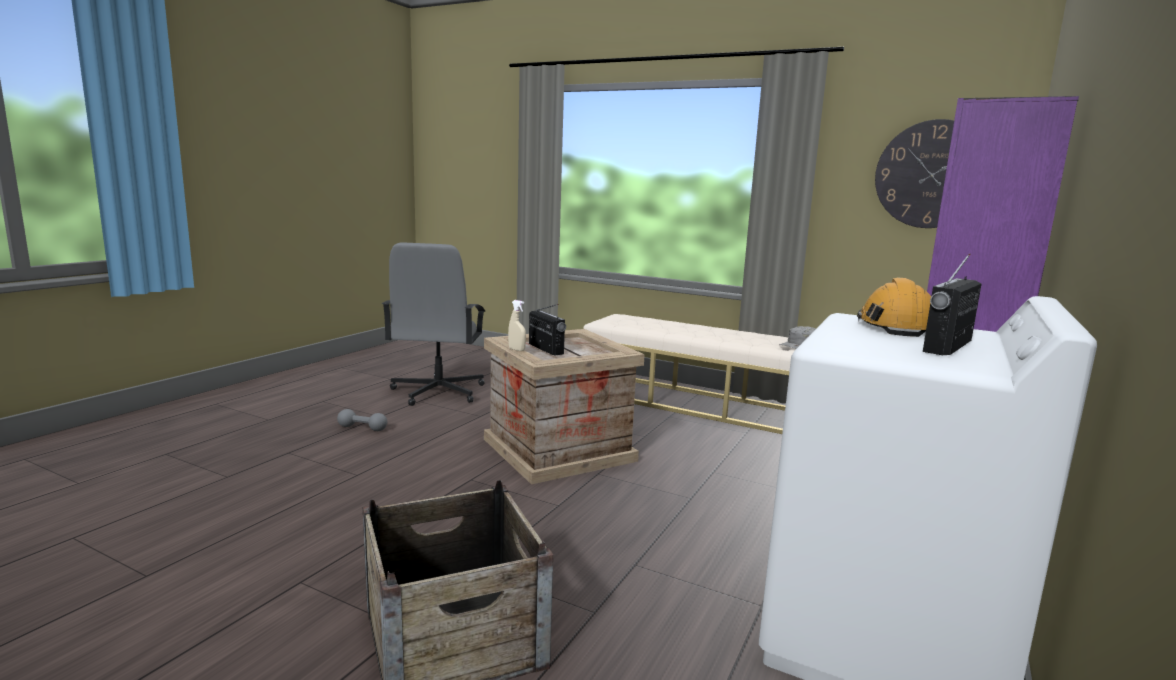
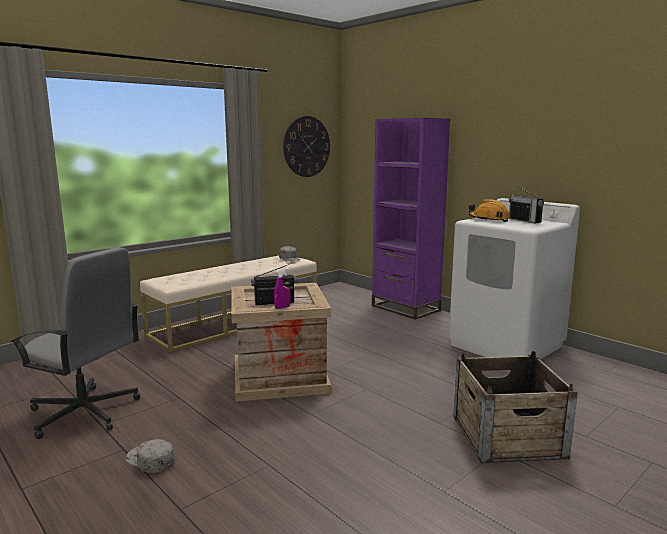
camera: 70 degrees left, 0 degrees up
(362, 428) = (150, 460): grey dumbbell -> grey cap
(516, 350) = (282, 307): beige spray bottle -> purple spray bottle

